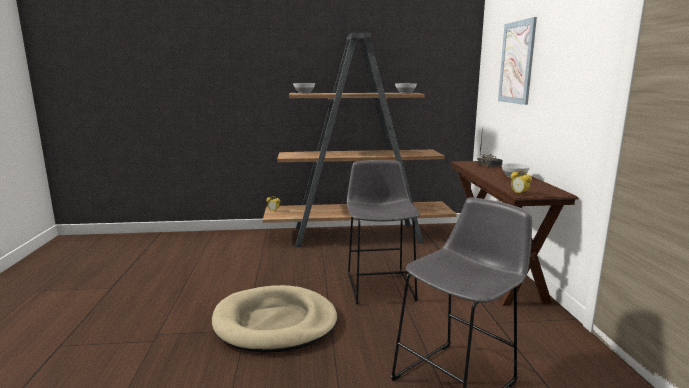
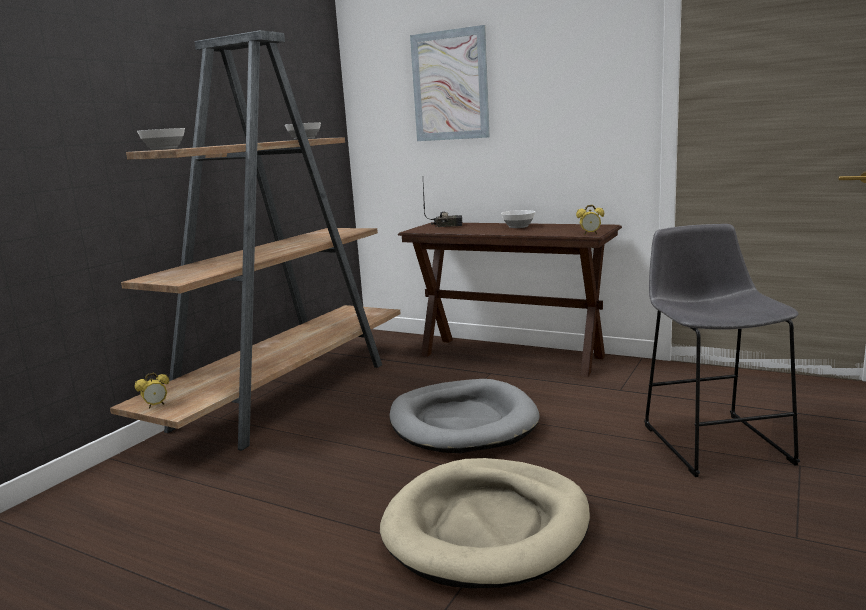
camera: 55 degrees left, 0 degrees up
(380, 285) = (462, 422): grey stool -> grey dog bed

